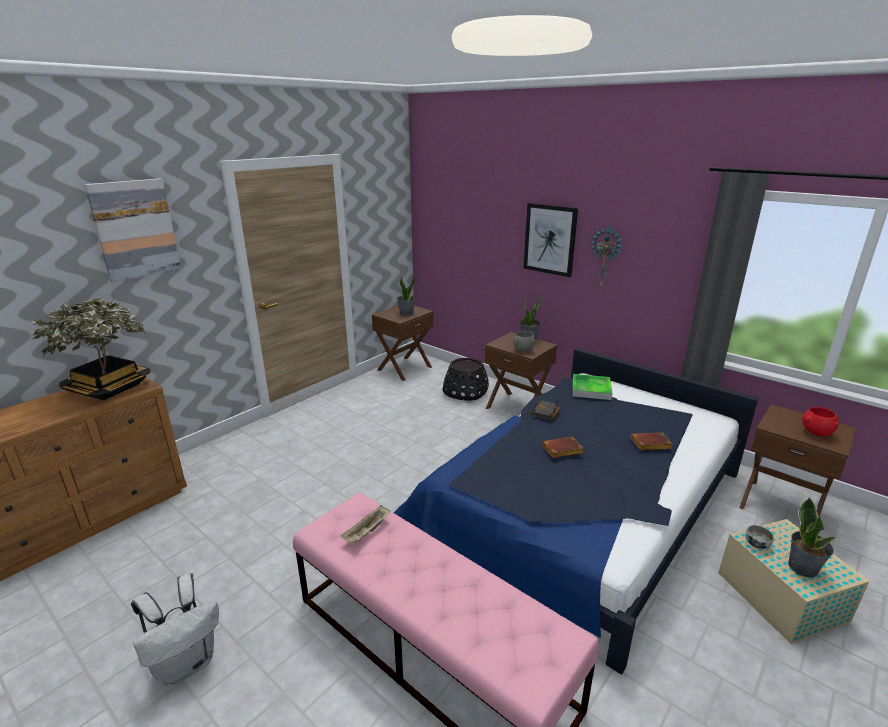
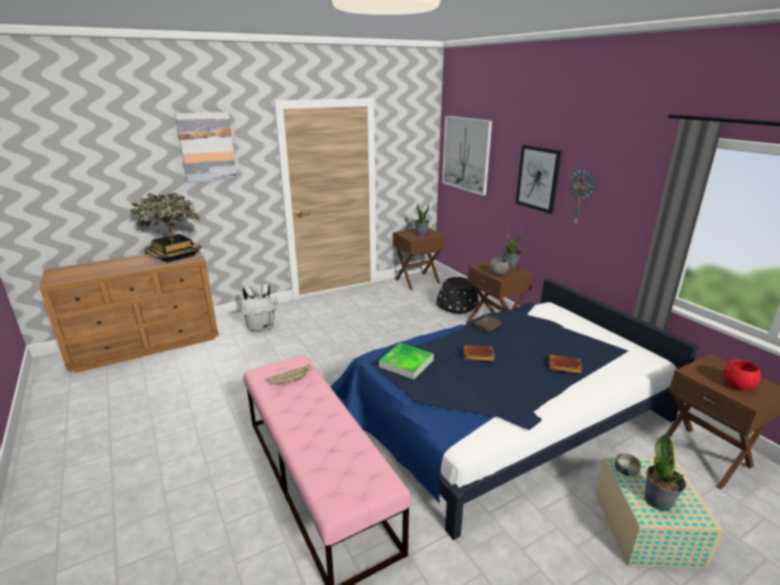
camera: 20 degrees right, 0 degrees up
(187, 663) = (164, 442): white backpack -> white backpack (261, 327)
(450, 216) = (466, 154): none -> picture
(591, 389) = (543, 315): tray -> tray (406, 363)

